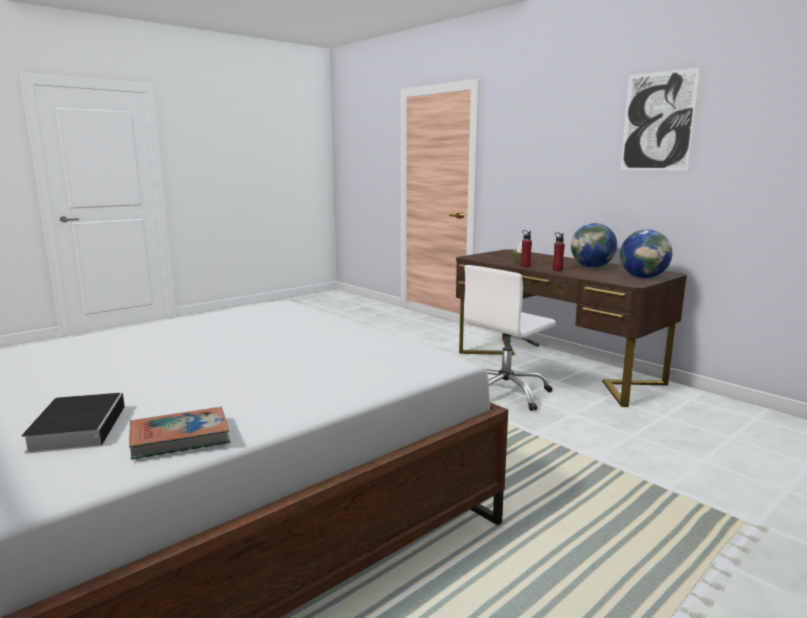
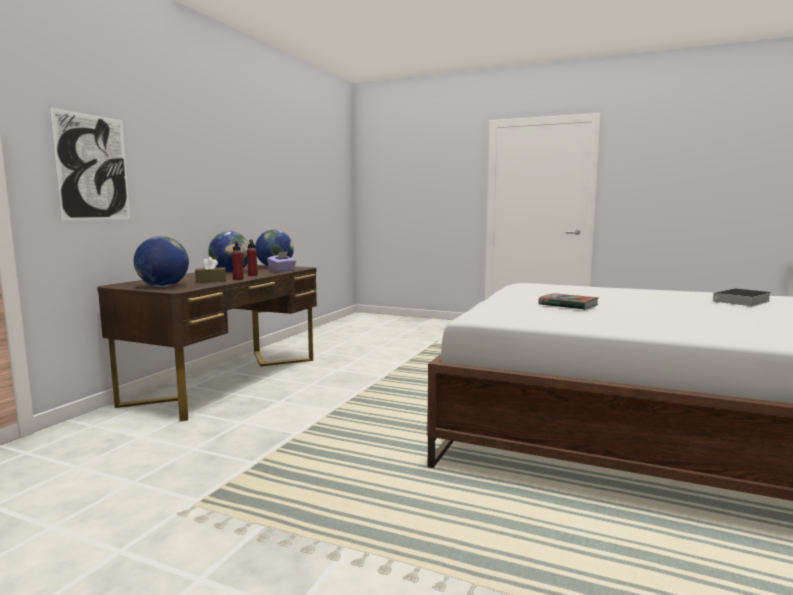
camera: 115 degrees left, 5 degrees down
(180, 438) = (695, 292): book -> book (568, 305)
(493, 256) = (163, 286): none -> globe
(505, 393) = (311, 389): white office chair -> none
(595, 277) = (282, 271): none -> purple tissue box
(657, 121) = (215, 143): picture -> picture (92, 167)

